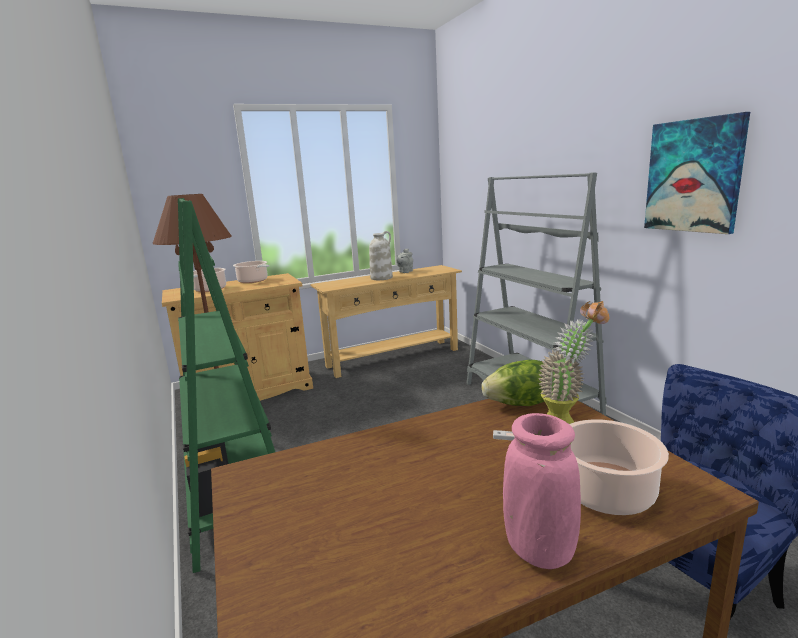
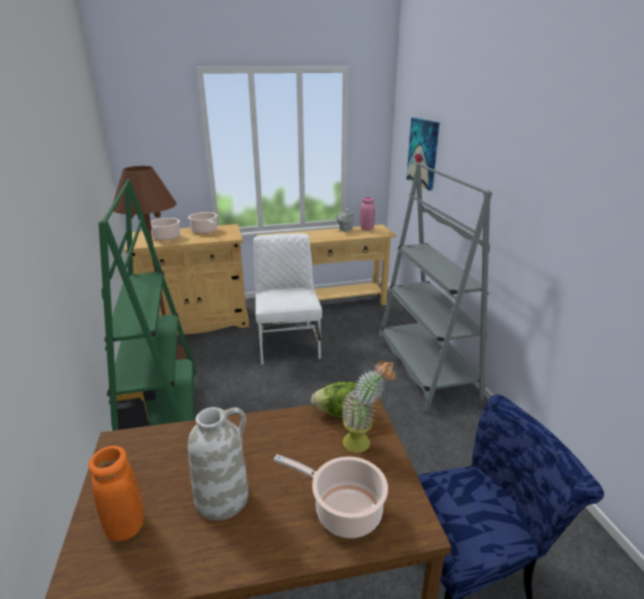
camera: 10 degrees right, 10 degrees up
(307, 562) = (125, 525): none -> orange vase
(366, 398) = (288, 344): none -> white chair
(381, 278) = (320, 235): white vase -> white vase (223, 497)
(539, 550) = (271, 551): pink vase -> pink vase (366, 229)
(693, 176) = (576, 213): picture -> picture (423, 153)

